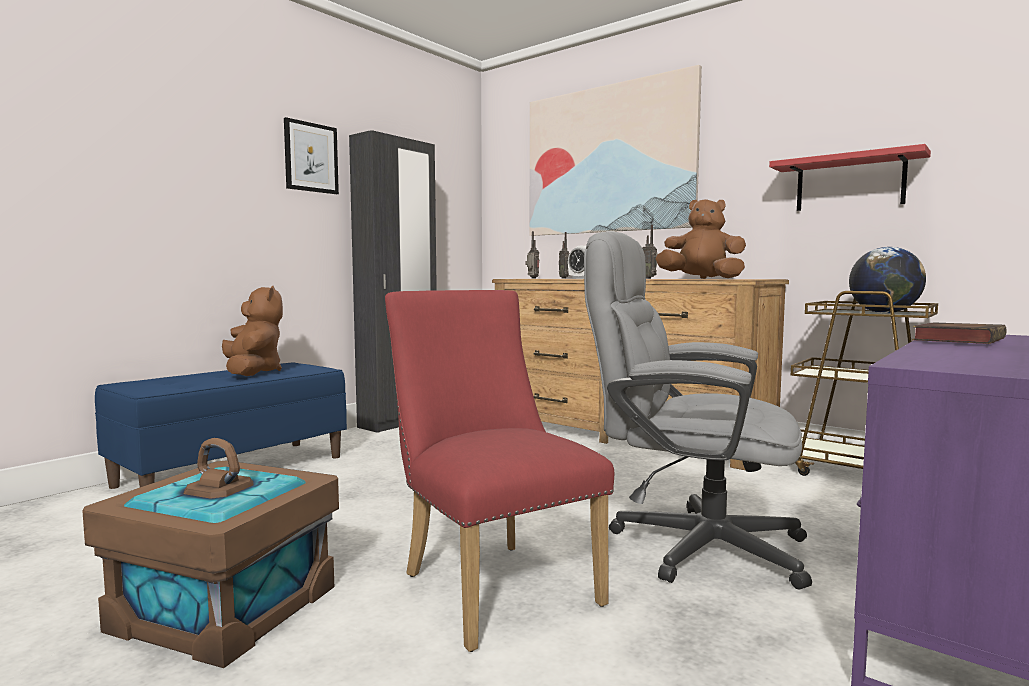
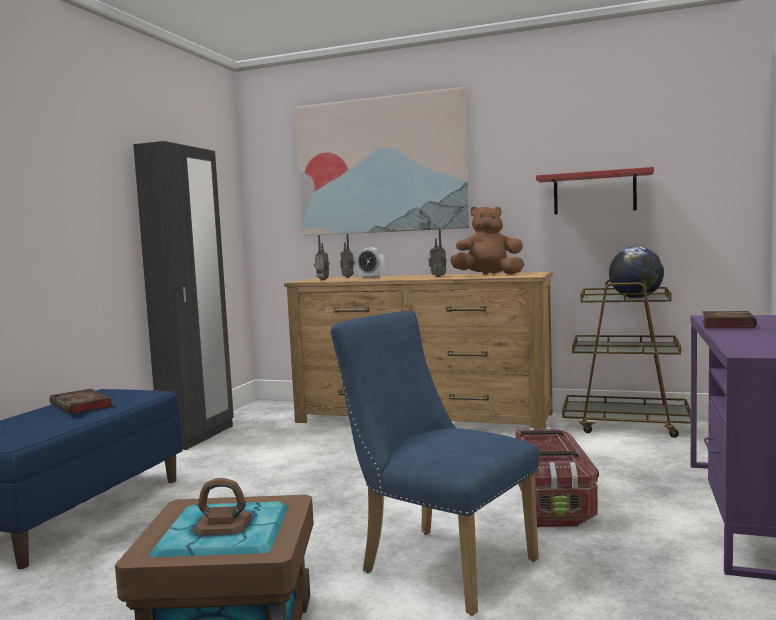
camera: 20 degrees left, 0 degrees up
(253, 372) = (83, 406): brown plush toy -> book
(311, 157) = (101, 170): picture -> none
(492, 584) = (438, 563): red chair -> blue chair
(689, 543) = (553, 502): grey office chair -> storage box

